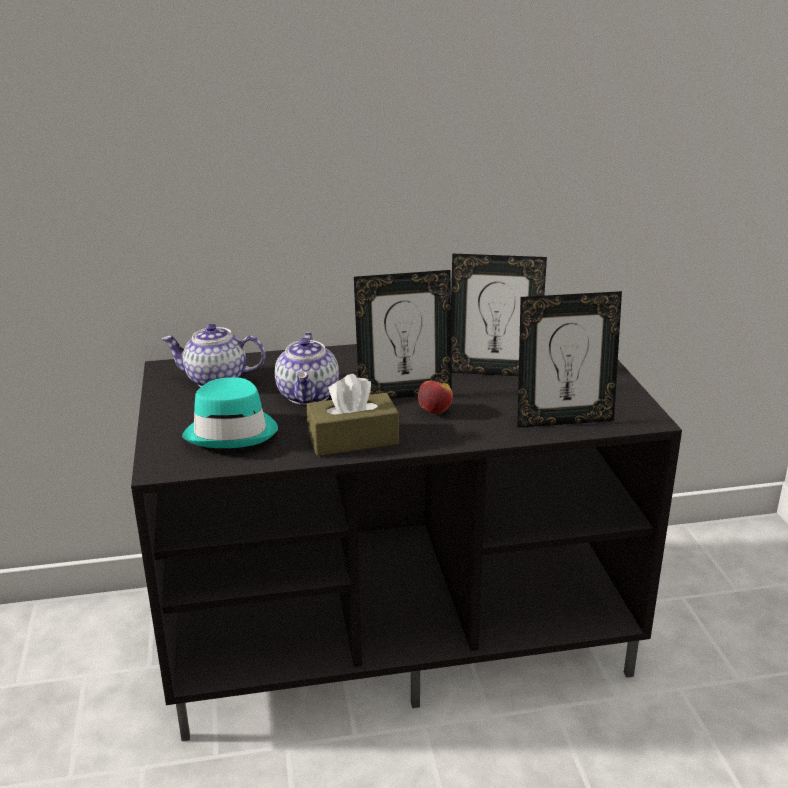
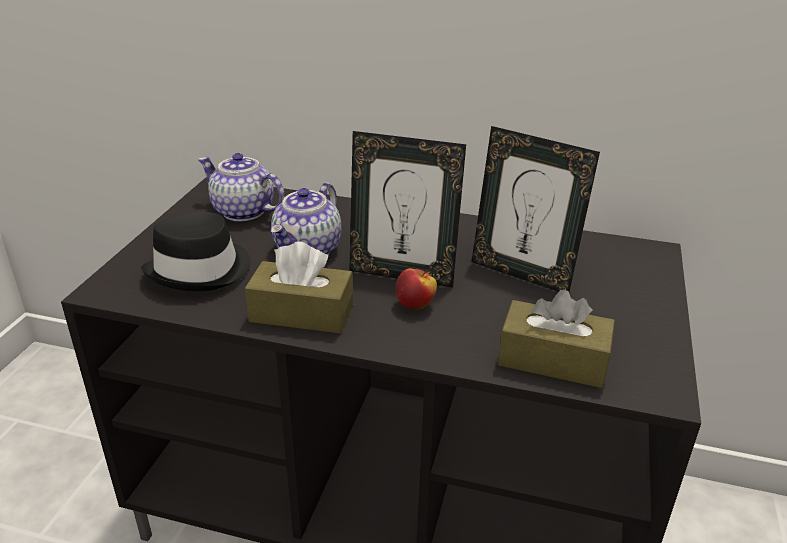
camera: 25 degrees right, 5 degrees up
(232, 432) = (201, 270): turquoise hat -> black hat
(563, 420) = (553, 360): picture frame -> brown tissue box

